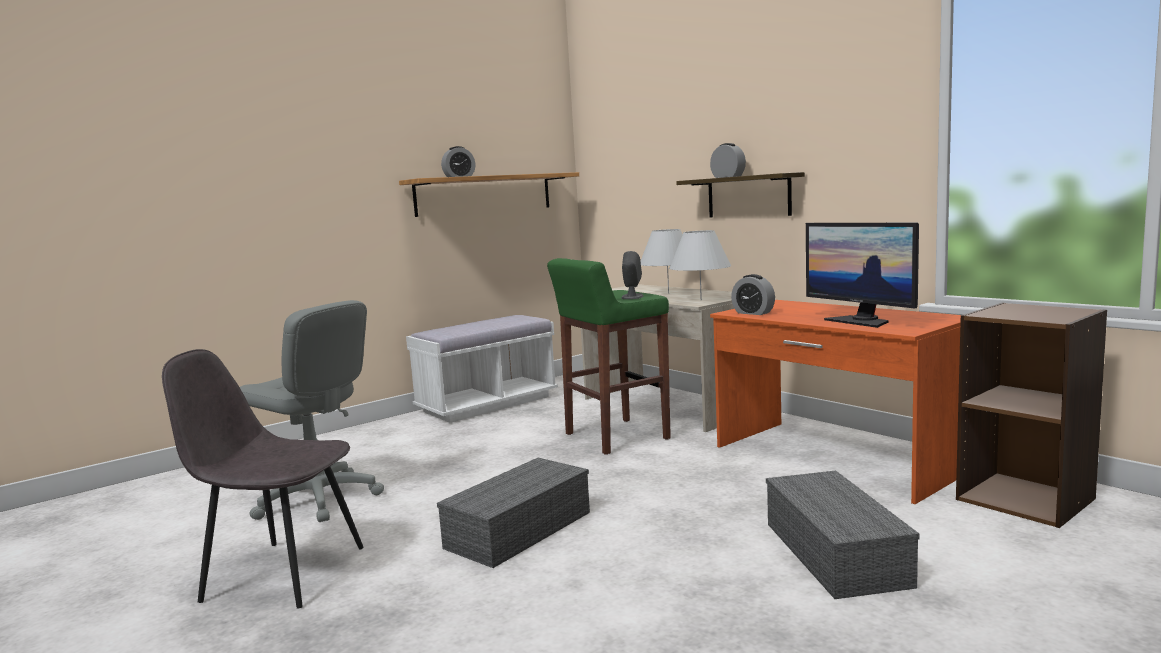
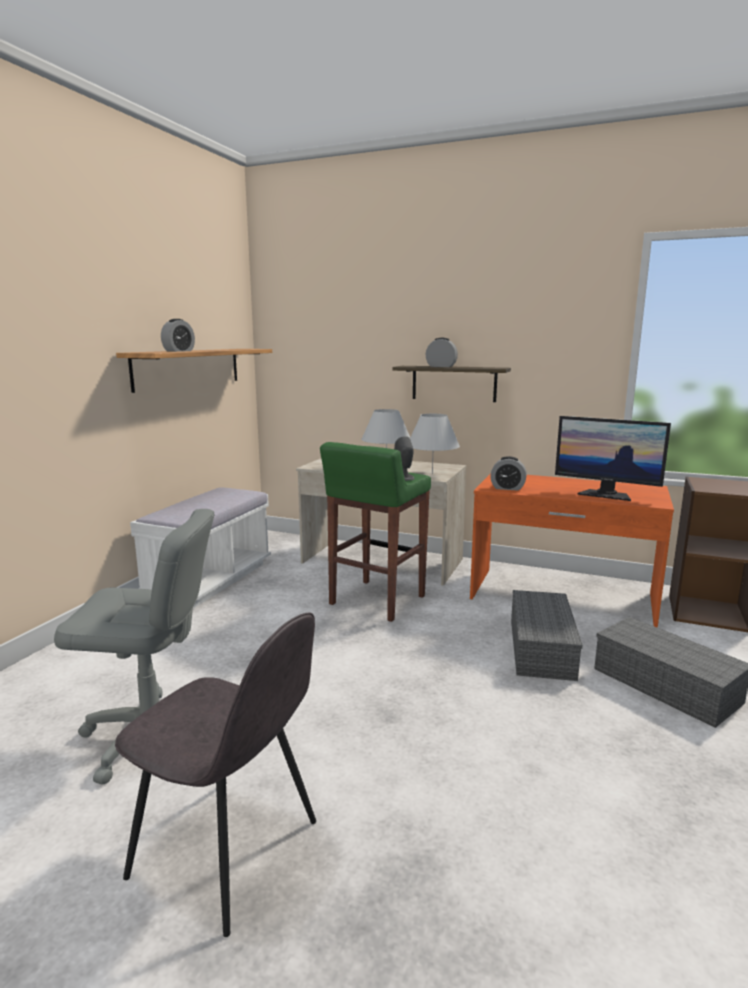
camera: 30 degrees left, 5 degrees up
(281, 573) = (229, 851): grey chair -> grey chair turned 135 degrees counterclockwise
(519, 528) = (414, 720): grey storage box -> grey storage box (539, 647)

